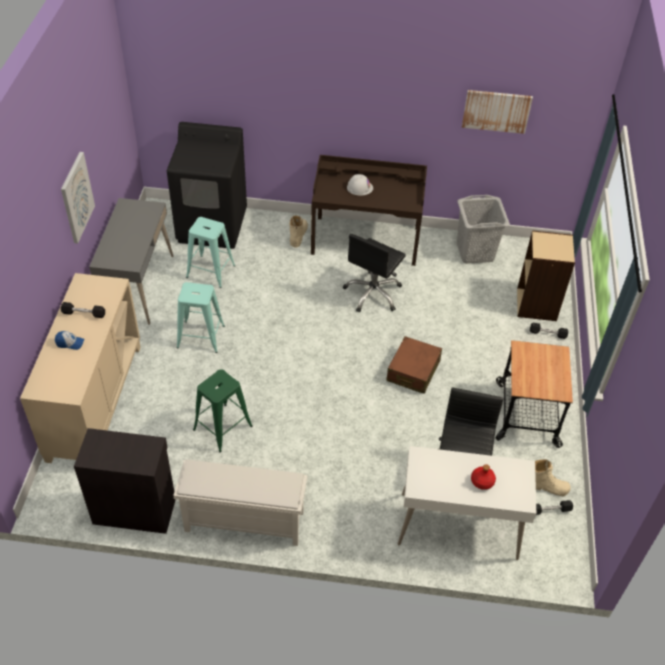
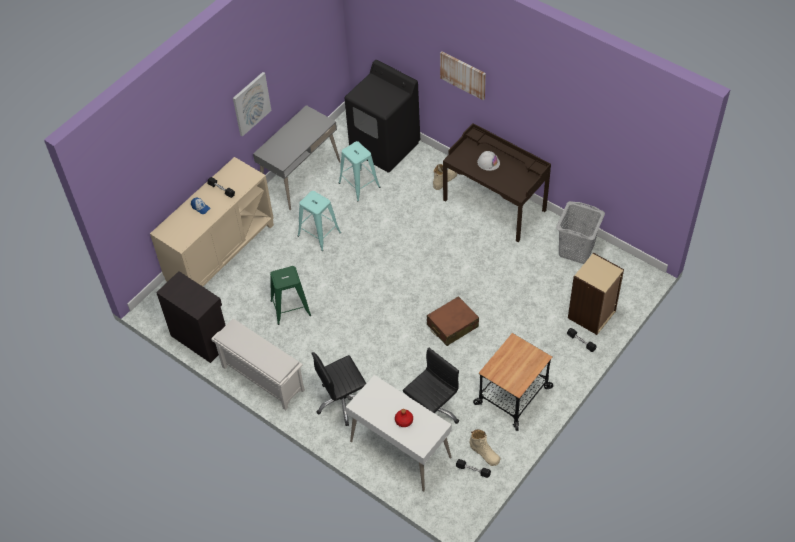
camera: 35 degrees right, 5 degrees up
(373, 293) = (467, 252): black office chair -> black office chair (343, 401)
(496, 111) = (602, 142): picture -> picture (463, 74)

